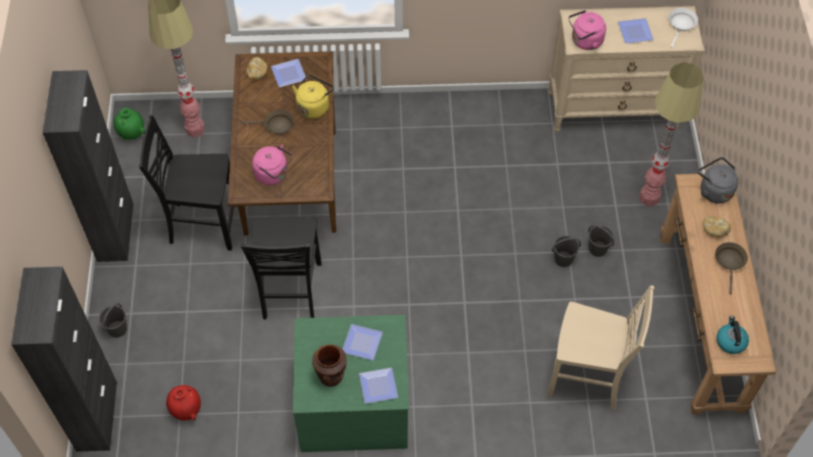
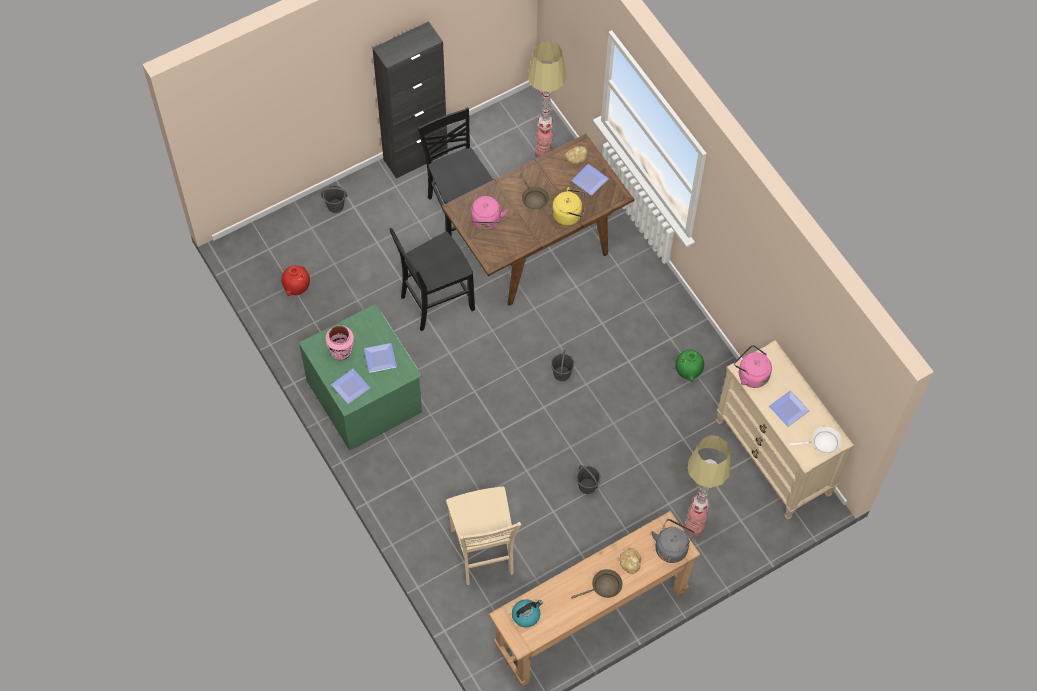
camera: 60 degrees right, 5 degrees up
(97, 416) = (260, 234): black cabinet -> none
(132, 134) = (510, 115): green vase -> green vase (688, 372)
(331, 376) = (341, 352): brown vase -> pink vase
(598, 249) = (614, 508): grey bucket -> grey bucket (562, 374)

